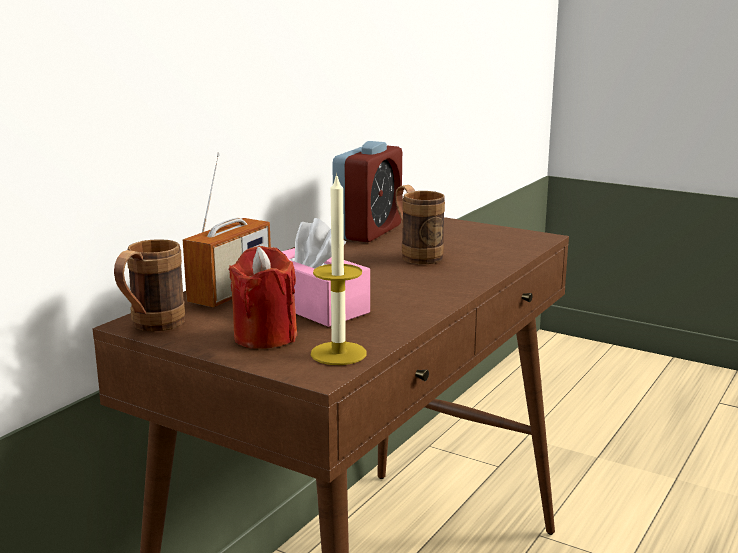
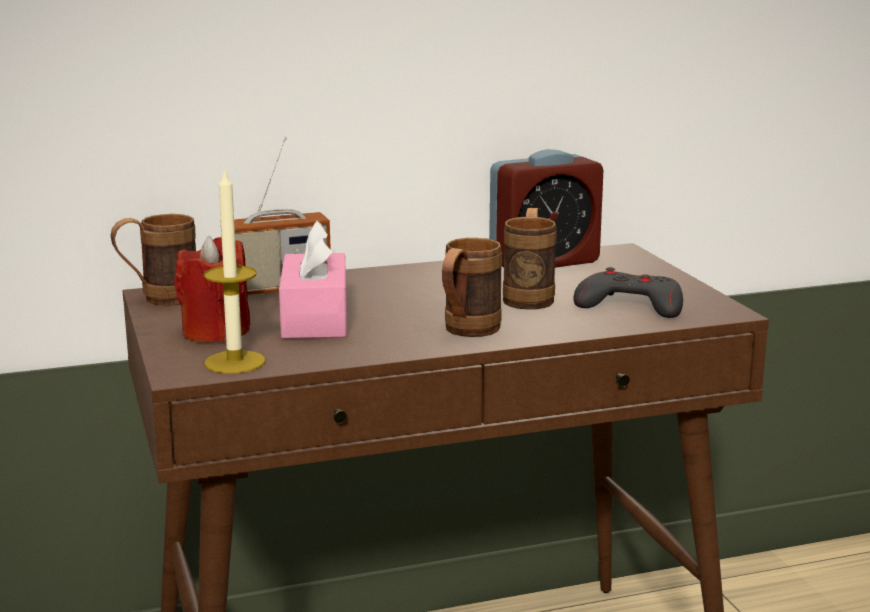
camera: 40 degrees right, 0 degrees up
(436, 287) = (465, 332): none -> brown mug
(484, 245) = (630, 305): none -> grey game controller

